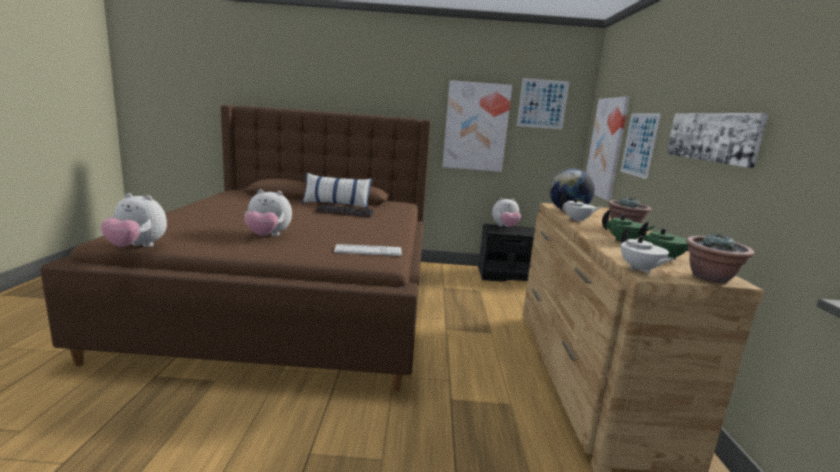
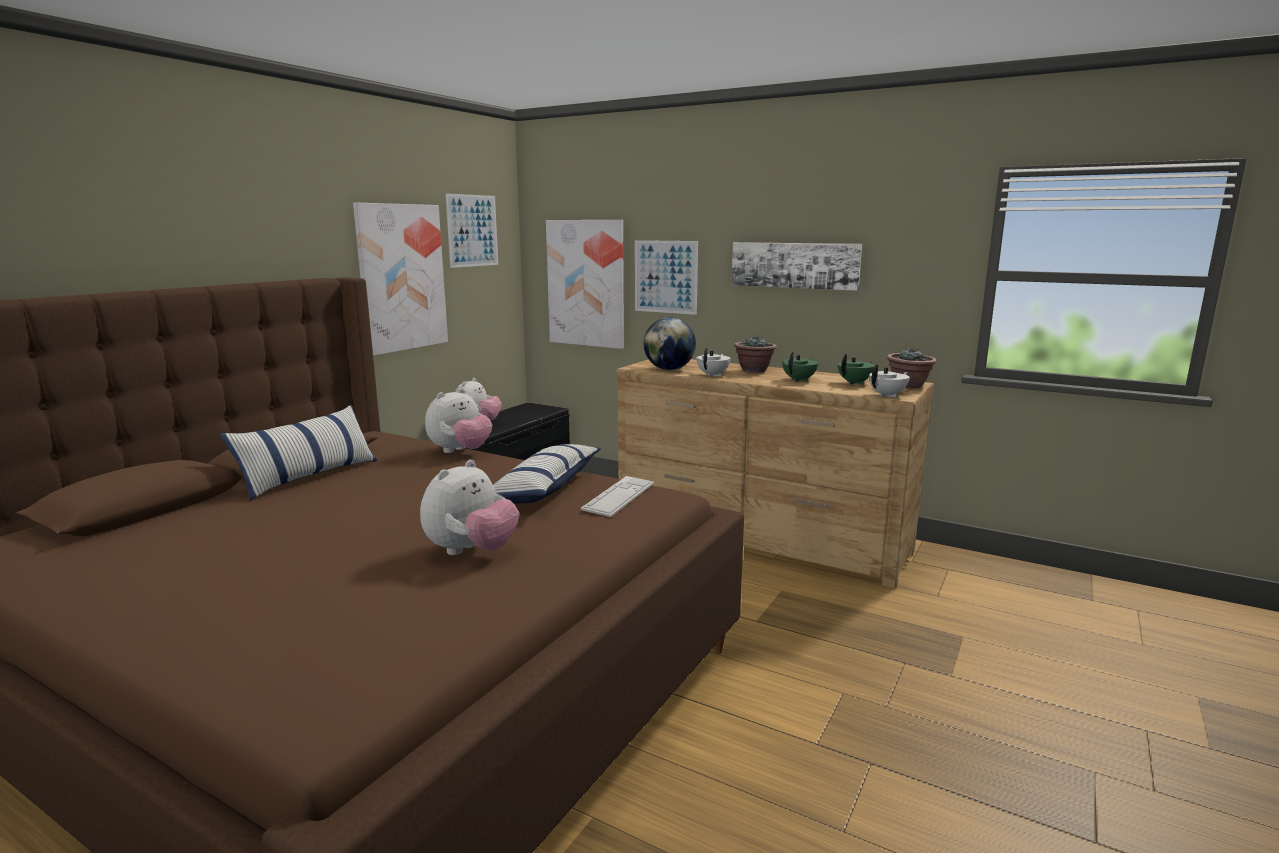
camera: 60 degrees left, 0 degrees up
(137, 247) = (424, 680): plush toy -> plush toy (460, 451)
(346, 213) = (382, 478): keyboard -> none
(364, 236) = (543, 489): none -> pillow
(640, 269) = (888, 395): white teapot -> white teapot turned 45 degrees counterclockwise

